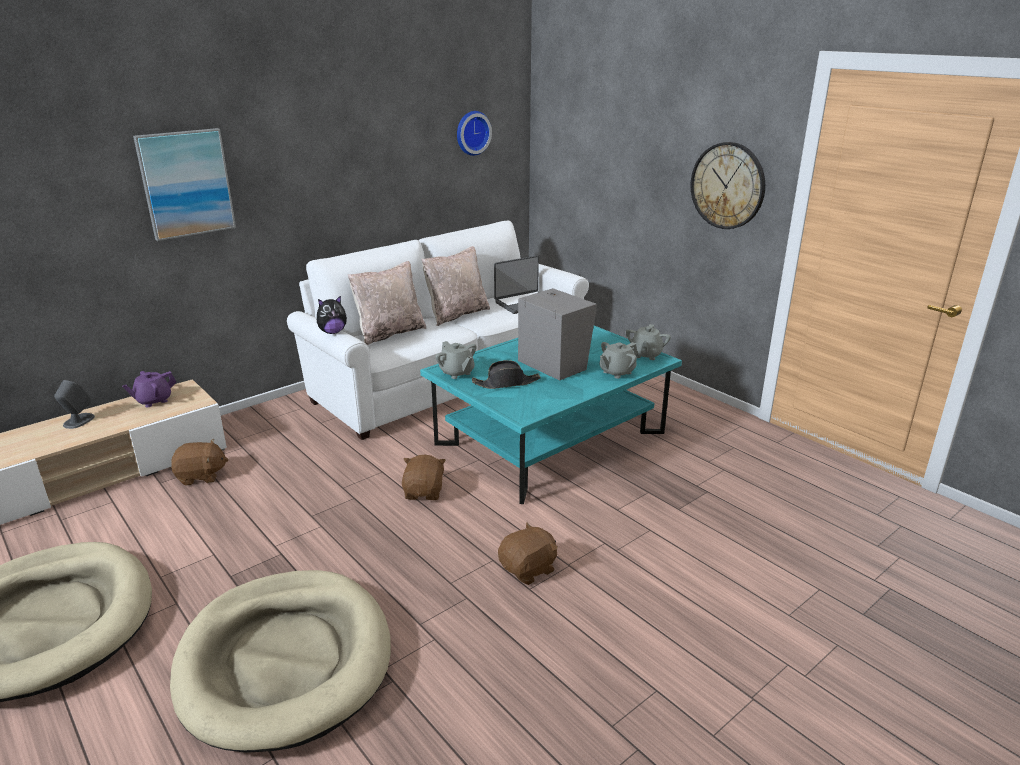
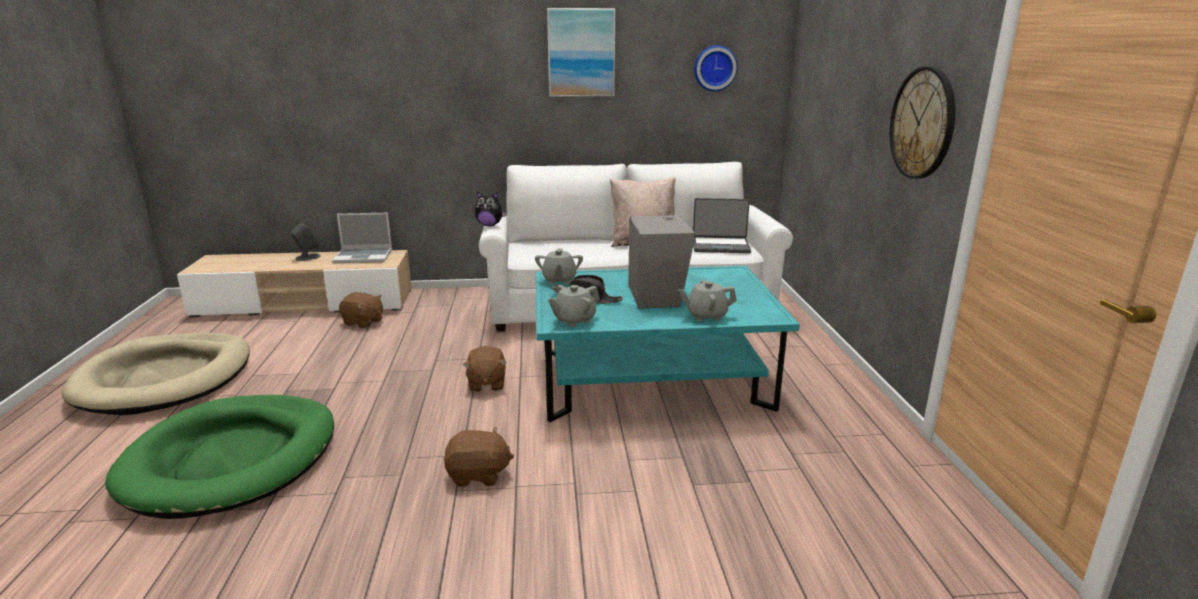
camera: 35 degrees right, 5 degrees down
(153, 401) = (364, 256): purple teapot -> laptop
(186, 183) = (419, 84): picture -> picture (581, 53)
(285, 661) = (232, 459): beige dog bed -> green dog bed
(389, 333) = (563, 244): beige pillow -> none
(424, 492) = (486, 384): brown plush toy -> brown plush toy turned 135 degrees clockwise
(645, 355) = (764, 310): grey teapot -> grey teapot (574, 320)

